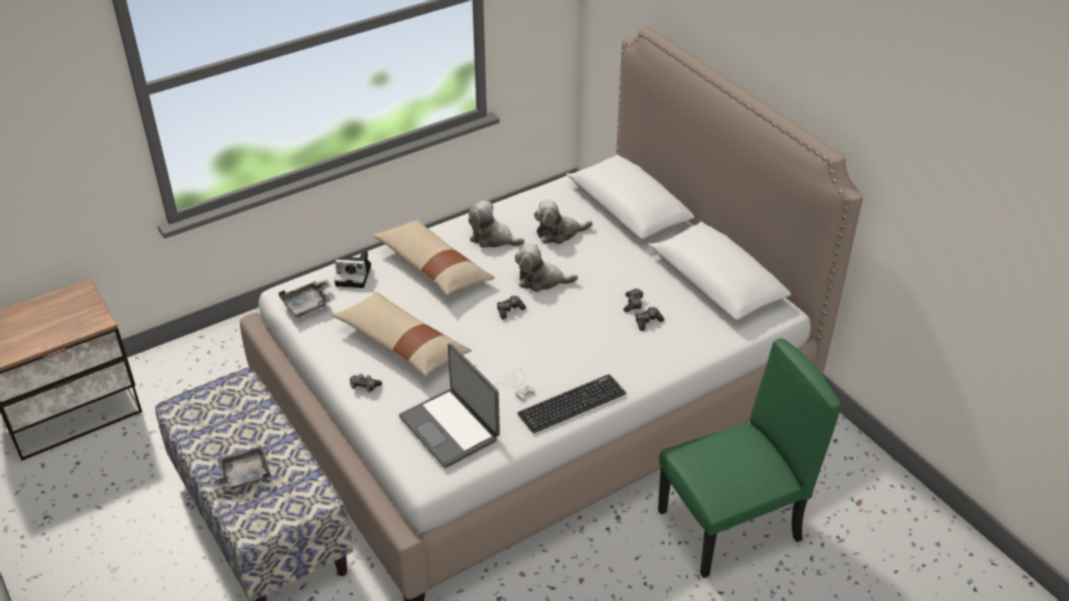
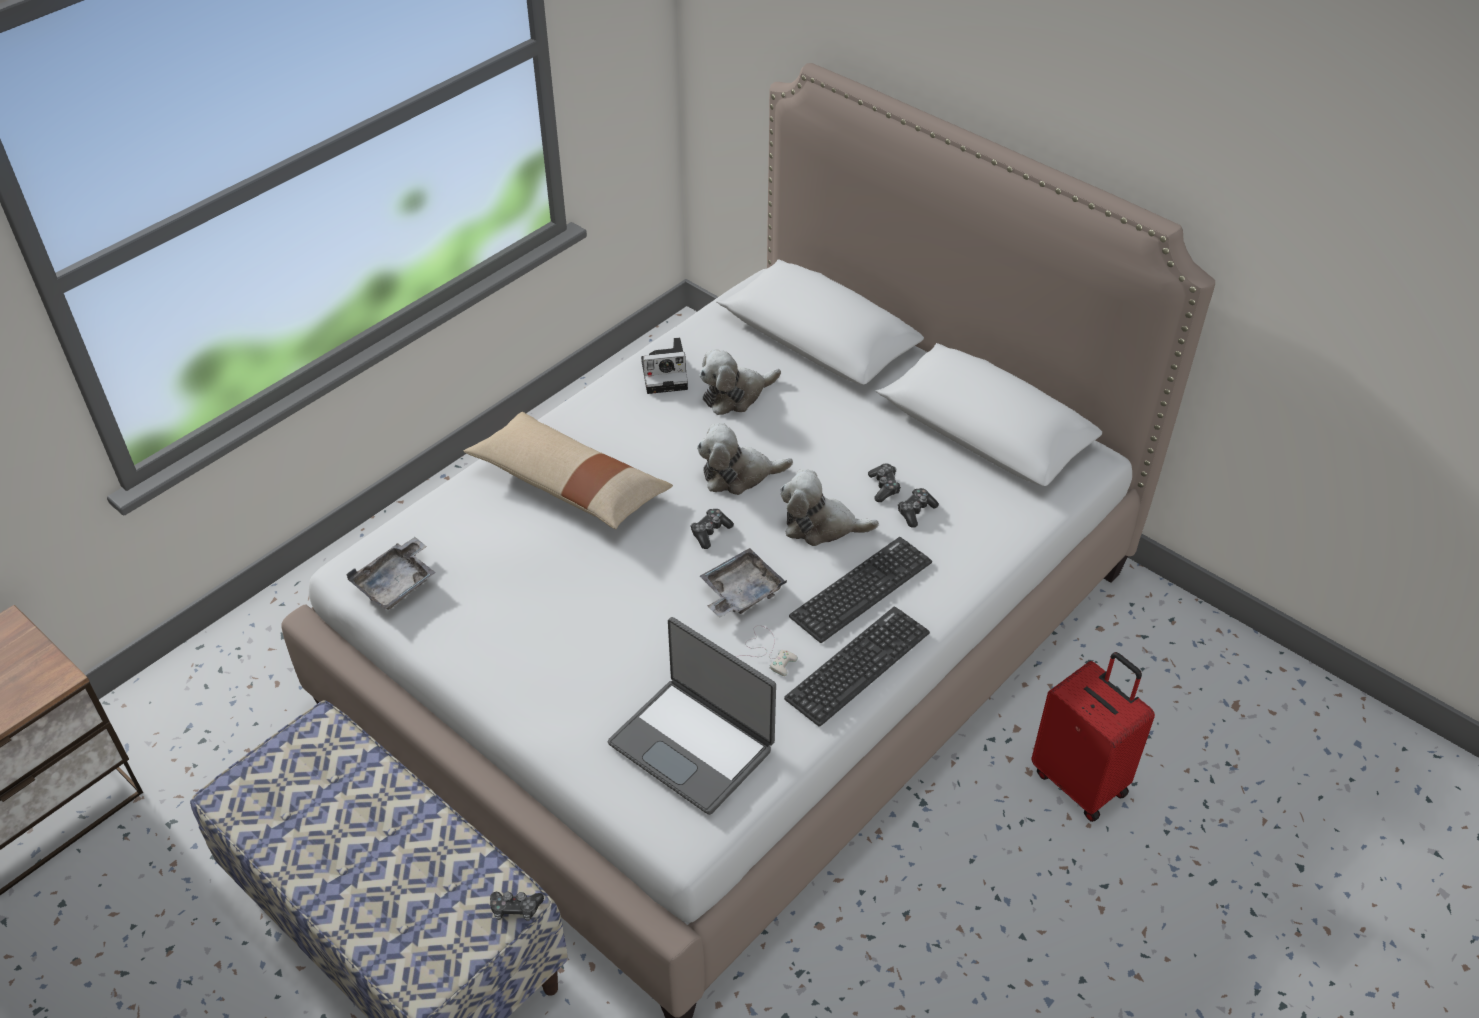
camera: 15 degrees left, 5 degrees up
(242, 475) = (377, 890): grey tray -> grey tray (740, 592)
(355, 275) = (454, 520): camera -> camera (666, 374)
(364, 386) = (534, 703): game controller -> game controller (515, 909)
(402, 344) = (567, 621): beige pillow -> none
(493, 238) = (641, 421): plush toy -> plush toy (821, 526)
(592, 361) = (861, 589): none -> keyboard
(730, 526) = (1081, 781): green chair -> red suitcase

